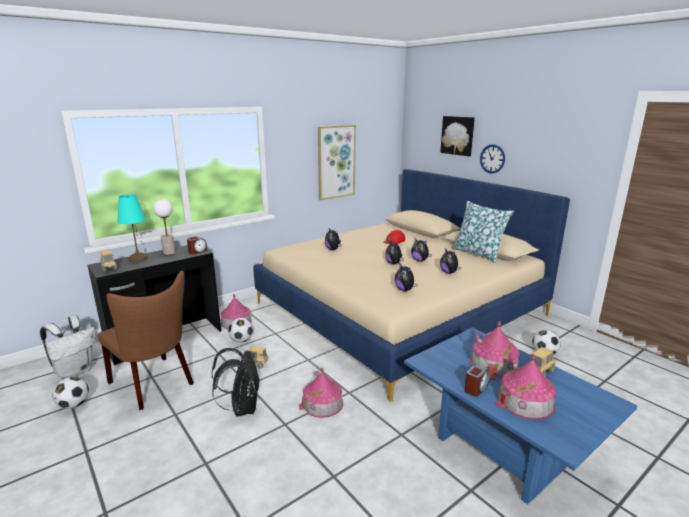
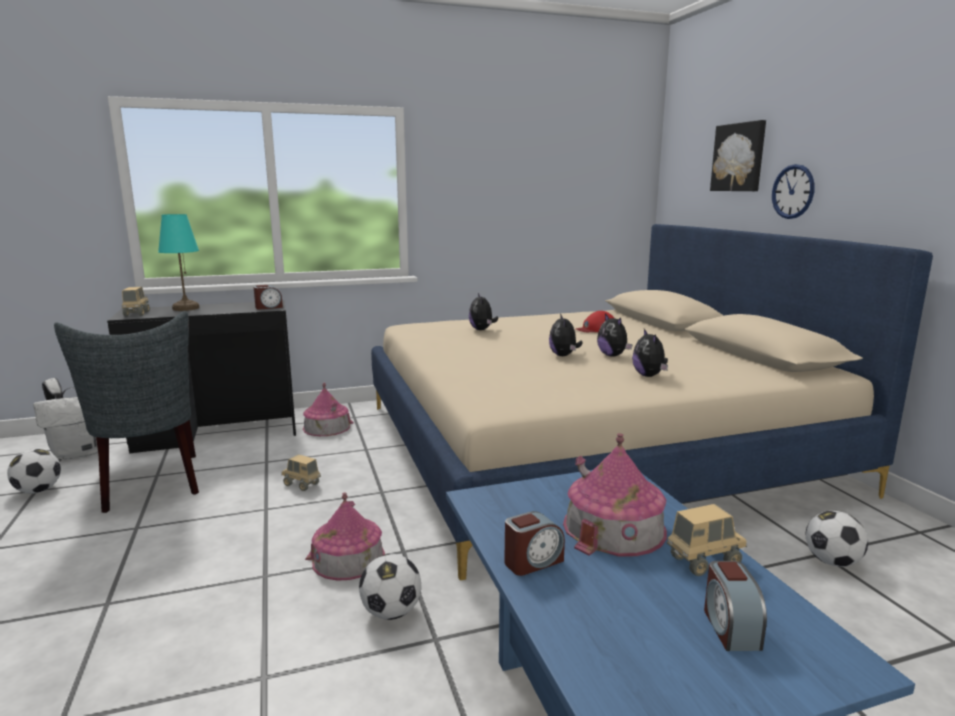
camera: 20 degrees right, 5 degrees down
(155, 384) = (151, 485): brown chair -> grey chair
(169, 252) = (232, 306): table lamp -> none
(241, 340) = (312, 451): football -> football (391, 612)
(241, 408) = (227, 538): black backpack -> none
(336, 162) = (530, 204): picture -> none
(405, 290) = (539, 388): plush toy -> none
(478, 253) = (735, 357): pillow -> none
(525, 401) = (619, 607): toy house -> none
(569, 399) = (730, 627): none -> alarm clock

